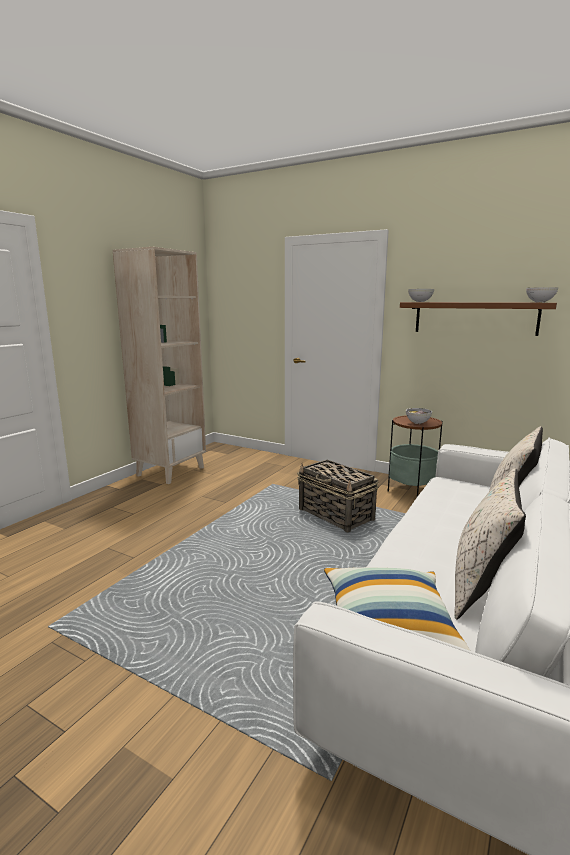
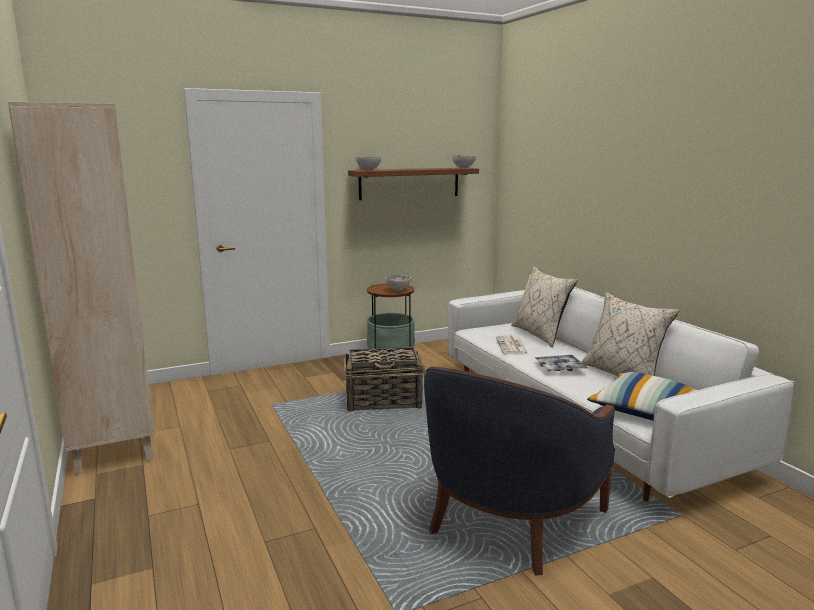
camera: 55 degrees left, 0 degrees up
(212, 638) = (509, 518): none -> blue armchair
(427, 543) = (560, 368): none -> tray
(440, 506) = (512, 346): none -> newspaper

